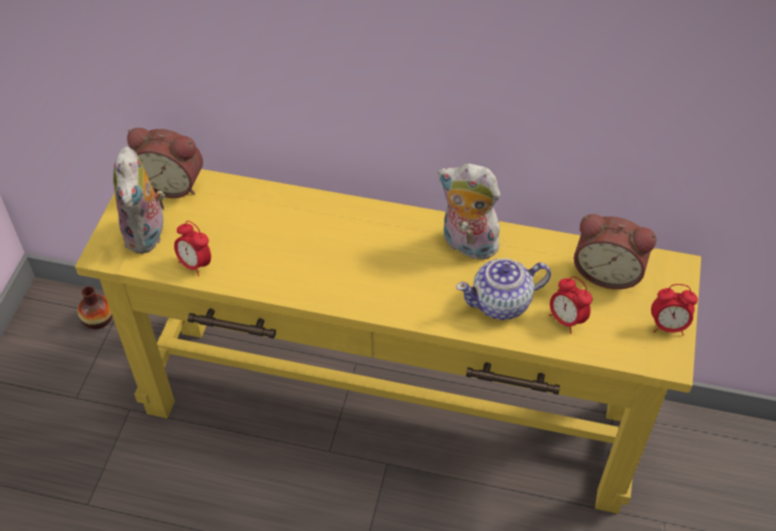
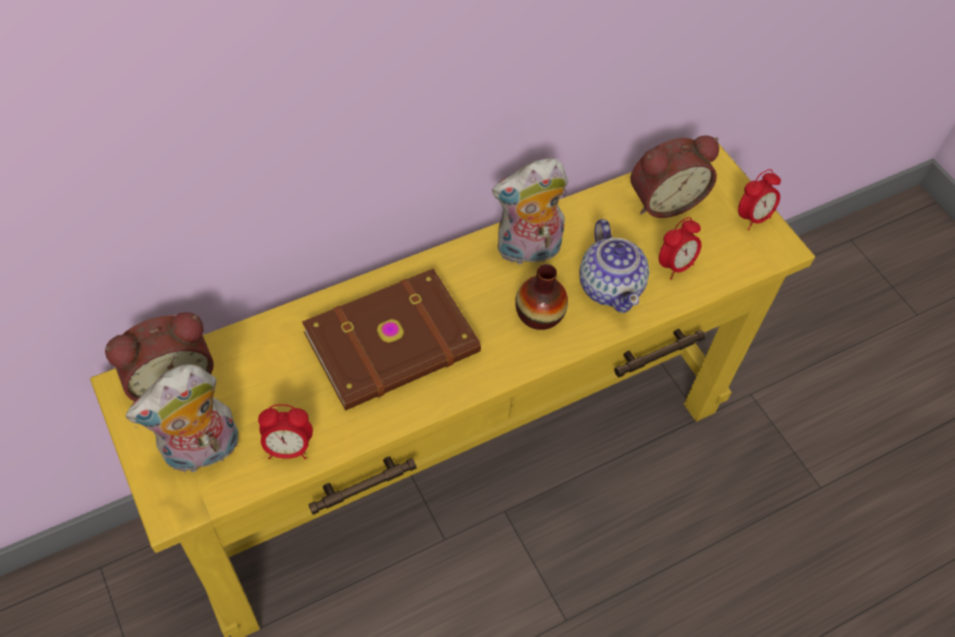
camera: 45 degrees left, 5 degrees up
(98, 319) = (83, 585): vase -> vase (539, 314)
(148, 234) = (201, 452): plush toy -> plush toy turned 105 degrees clockwise
(317, 247) = (394, 345): none -> brown book
(502, 303) = (610, 286): teapot -> teapot turned 45 degrees counterclockwise
(566, 320) = (674, 265): alarm clock -> alarm clock turned 45 degrees counterclockwise

